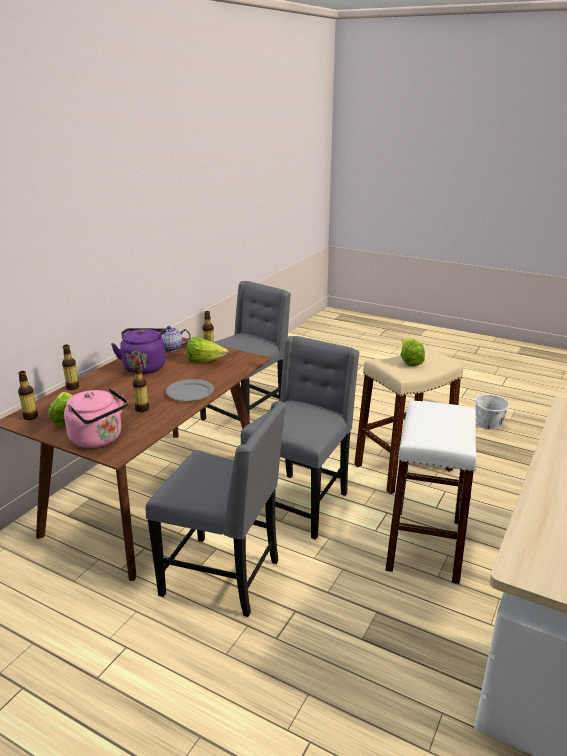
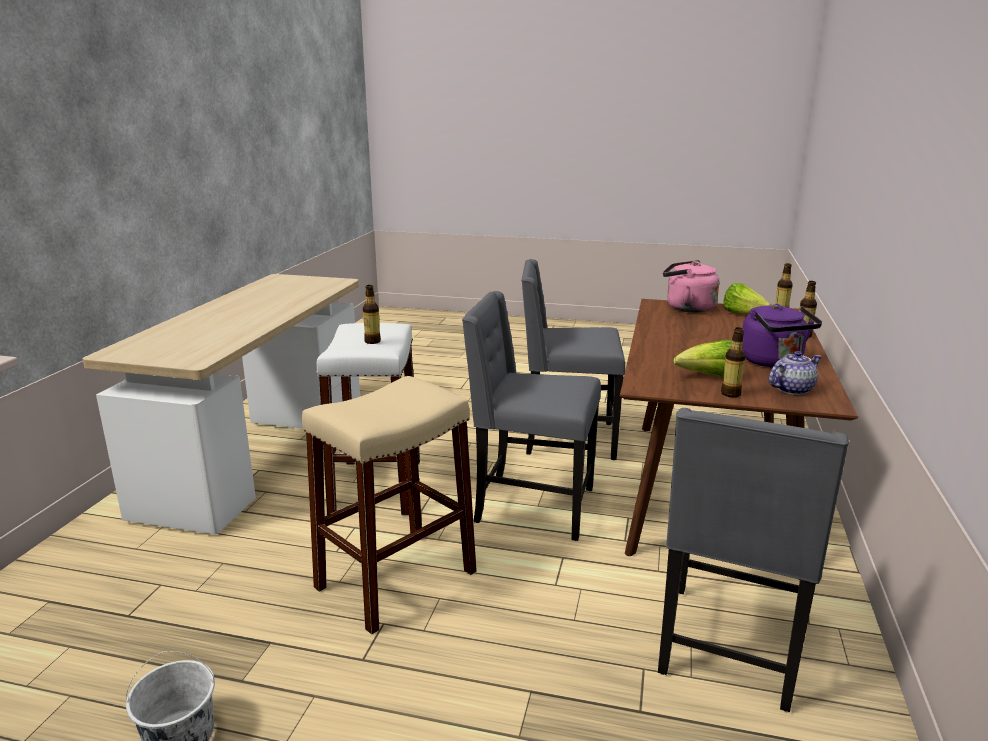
camera: 165 degrees right, 5 degrees down
(142, 409) = (690, 327): bottle -> bottle (372, 341)
(190, 392) = (666, 343): grey plate -> none
(300, 503) = (531, 506): grey chair -> grey chair turned 90 degrees clockwise
(409, 361) = (392, 404): lettuce -> none

